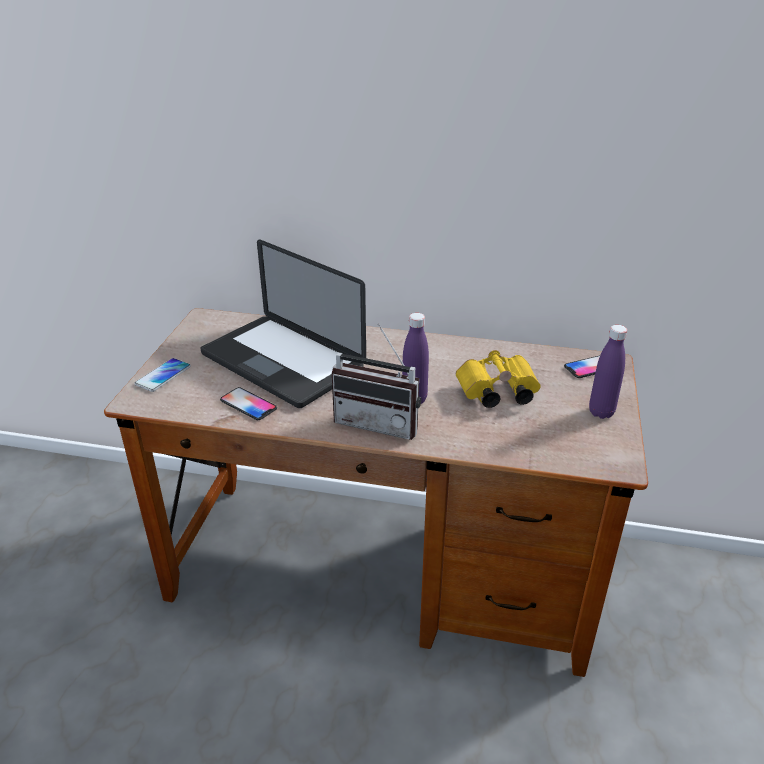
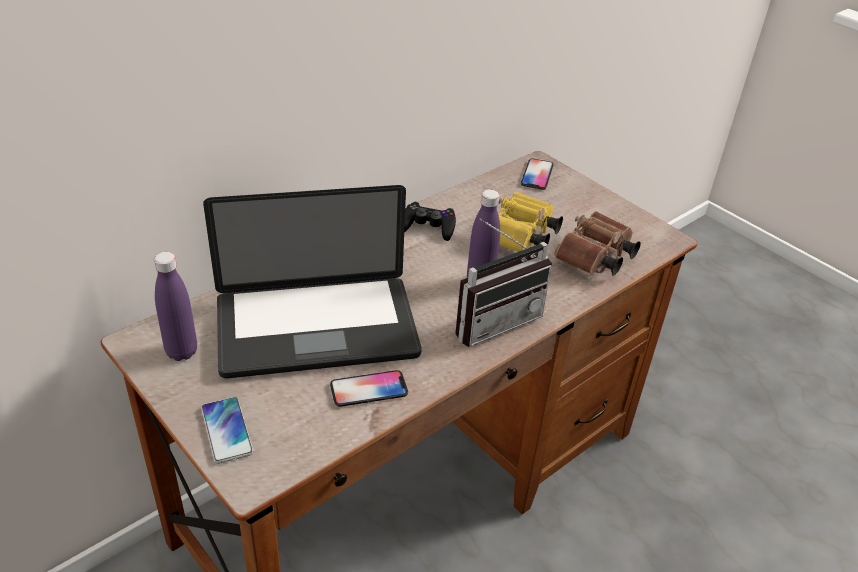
camera: 55 degrees left, 5 degrees up
(446, 352) = (428, 226): none -> black game controller
(524, 438) = (594, 259): none -> brown binoculars
(601, 412) = (598, 207): purple bottle -> purple bottle (181, 352)

